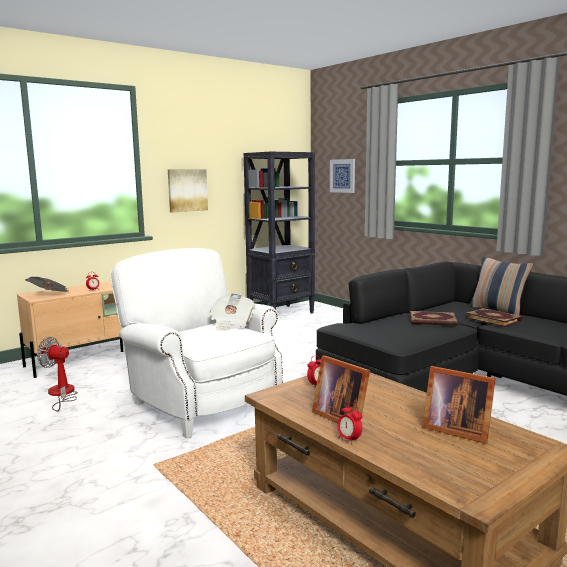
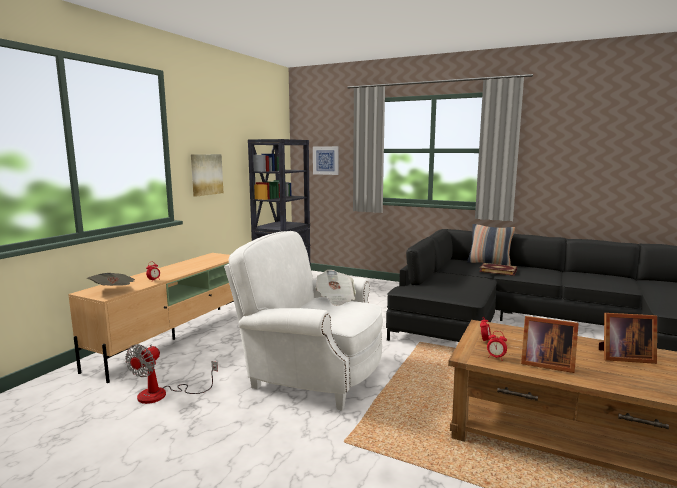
camera: 25 degrees left, 0 degrees up
(61, 394) = (163, 394): fan -> fan turned 60 degrees counterclockwise
(349, 440) = (580, 380): alarm clock -> alarm clock (495, 358)
(432, 321) = (463, 276): book -> none

